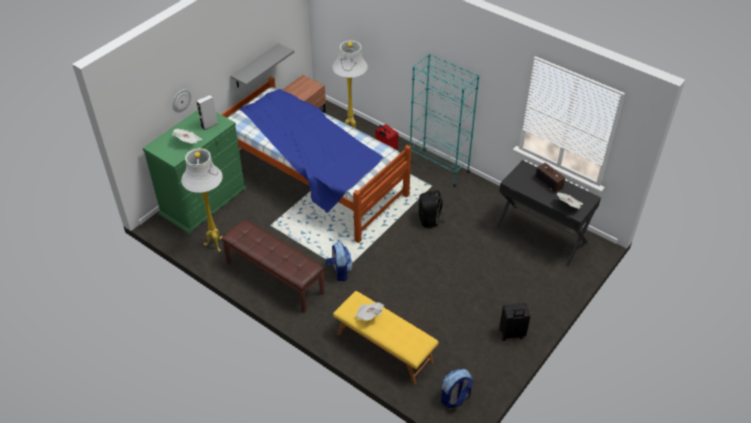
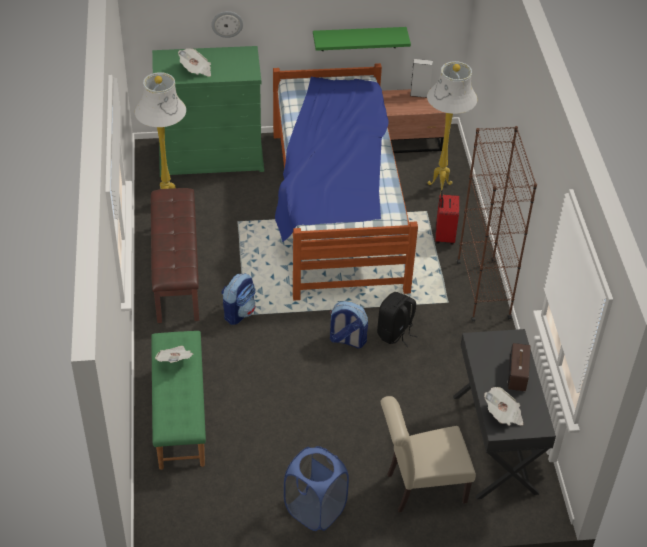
camera: 45 degrees right, 0 degrees up
(209, 125) = (234, 67): grey speaker -> grey speaker (420, 94)
(255, 66) = (359, 39): grey shelf -> green shelf
(384, 348) = (179, 414): yellow bench -> green bench
(439, 167) = (483, 289): turquoise bookcase -> brown bookcase
(455, 398) = (176, 515): backpack -> backpack (347, 340)
(512, 334) = (315, 509): black suitcase -> blue laundry basket
(540, 282) = (421, 488): none -> beige chair

